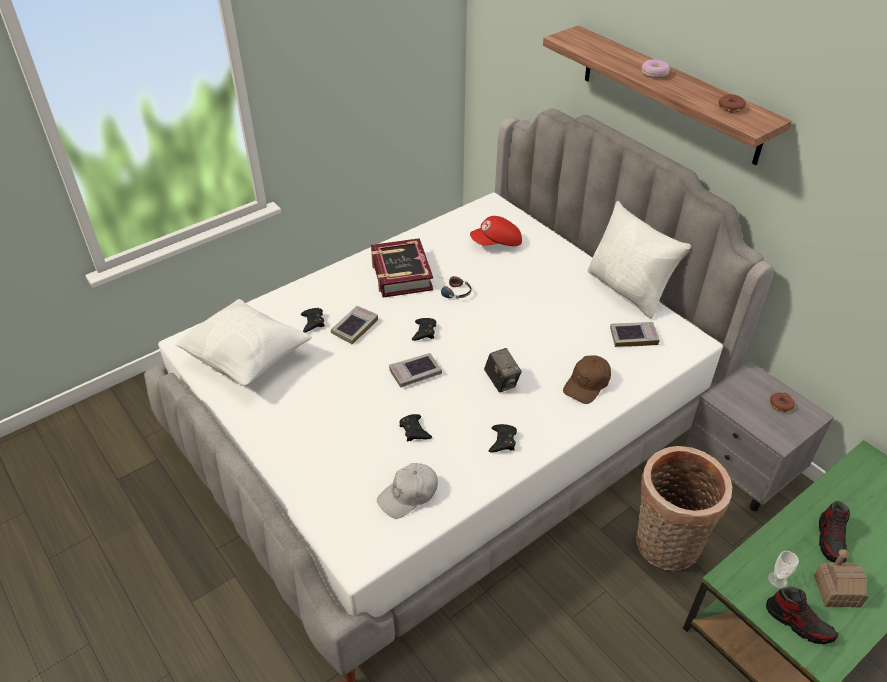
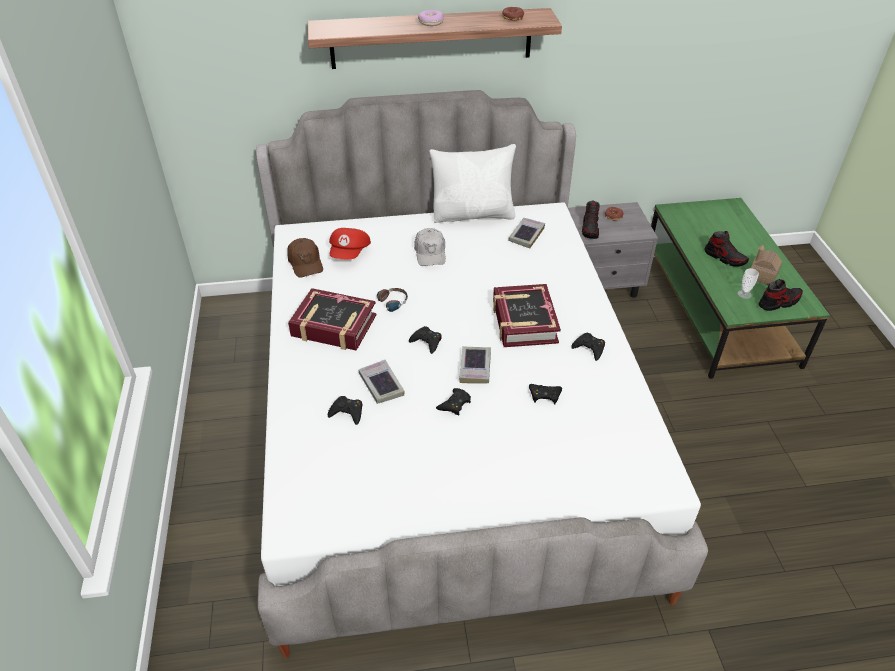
camera: 60 degrees left, 0 degrees up
(247, 360) = (361, 483): white pillow -> none
(362, 377) = (454, 404): none -> black game controller
(408, 495) = (615, 427): white cap -> white cap (430, 253)
(501, 382) = (523, 322): camera -> book
(587, 384) = (559, 279): brown cap -> brown cap (305, 263)
(665, 547) = (641, 353): basket -> none
(735, 393) = (590, 229): none -> shoe

